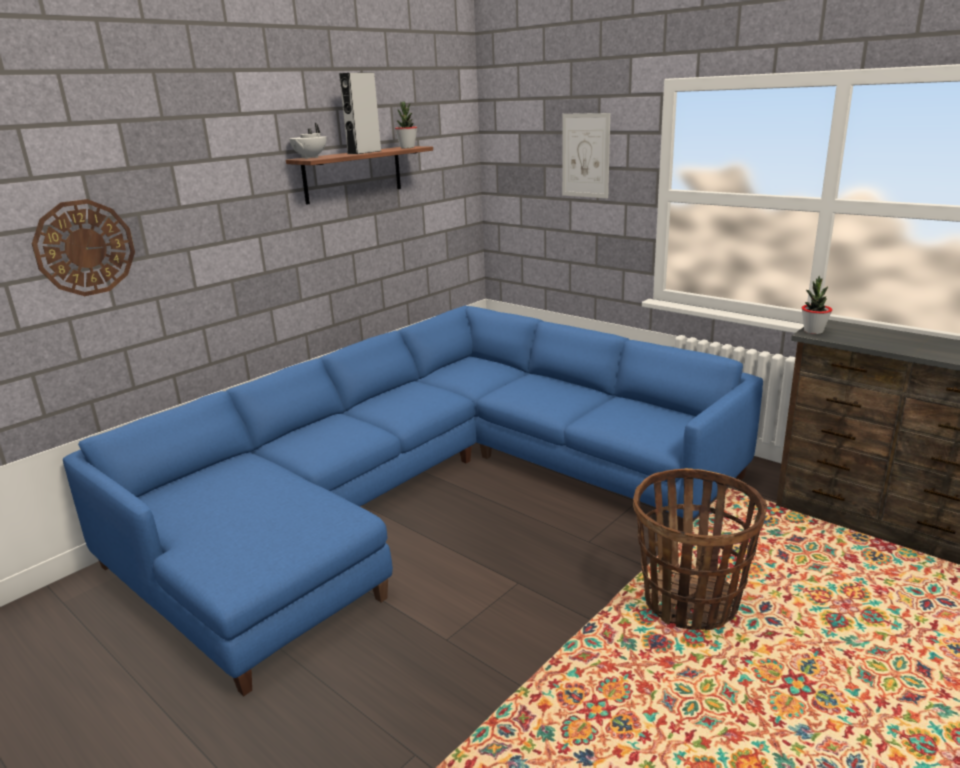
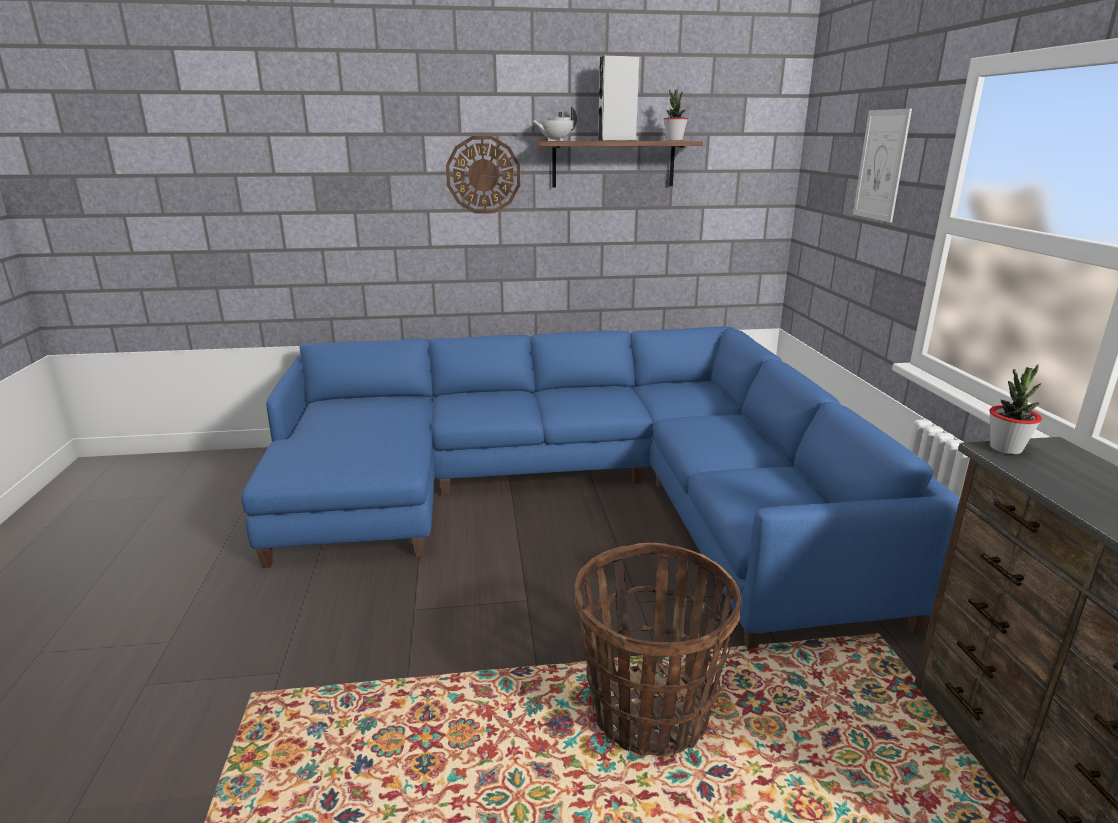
camera: 40 degrees right, 0 degrees up
(85, 248) = (339, 195): wall clock -> wall clock (483, 175)

